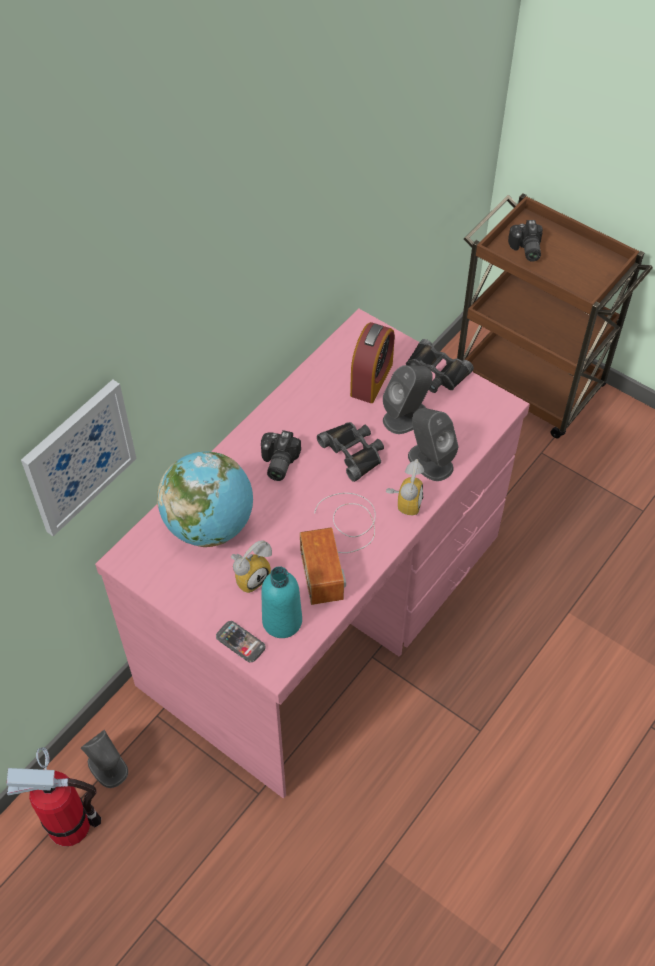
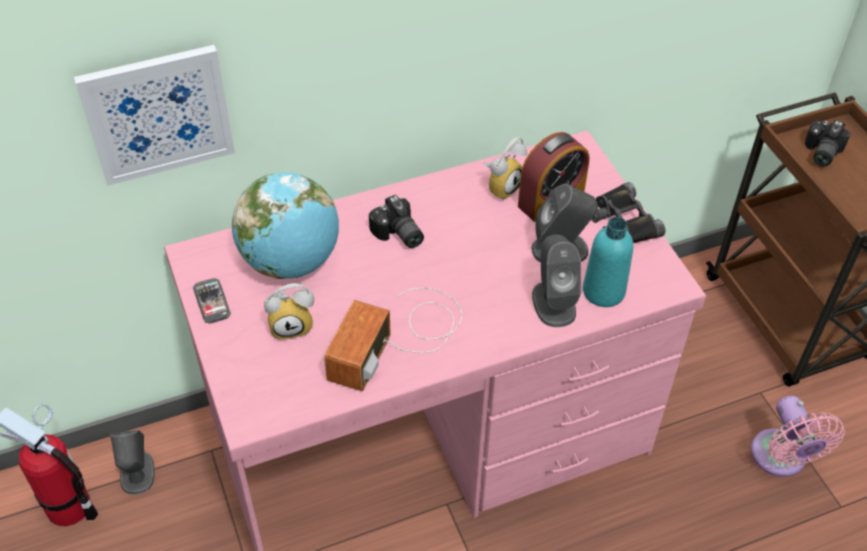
camera: 30 degrees right, 5 degrees down
(240, 642) = (234, 381): phone -> phone (212, 302)
(277, 463) = (397, 235): camera -> camera turned 75 degrees counterclockwise
(282, 621) = (288, 382): turquoise bottle -> turquoise bottle (603, 291)
(353, 452) = (481, 258): black binoculars -> none
(404, 502) = (497, 329): alarm clock -> alarm clock (501, 186)
(584, 496) = (781, 459): none -> pink fan

